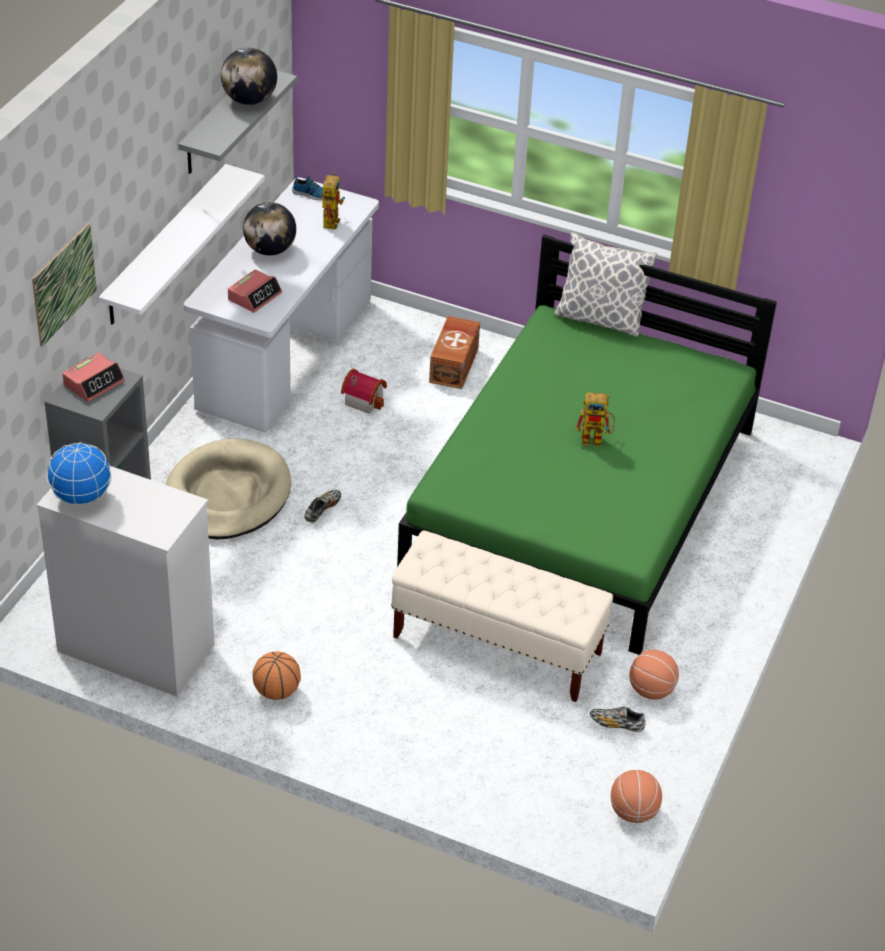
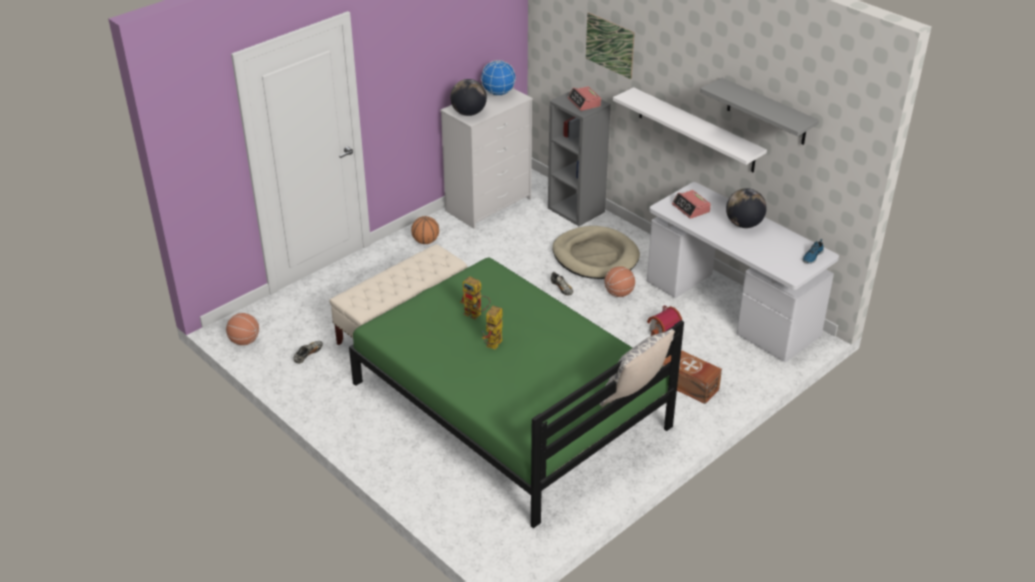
camera: 115 degrees right, 5 degrees down
(249, 100) = (768, 108): globe -> globe (468, 113)
(330, 220) = (774, 257): toy robot -> toy robot (476, 314)
(651, 690) = (322, 378): basketball -> basketball (618, 293)

